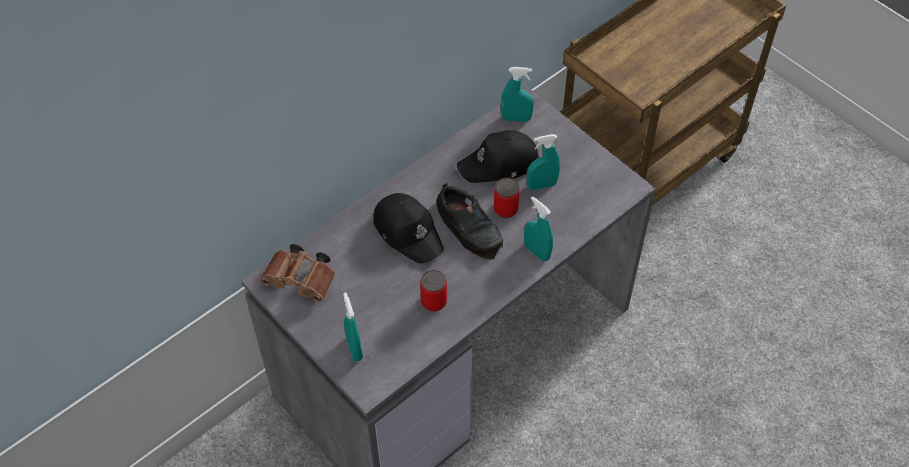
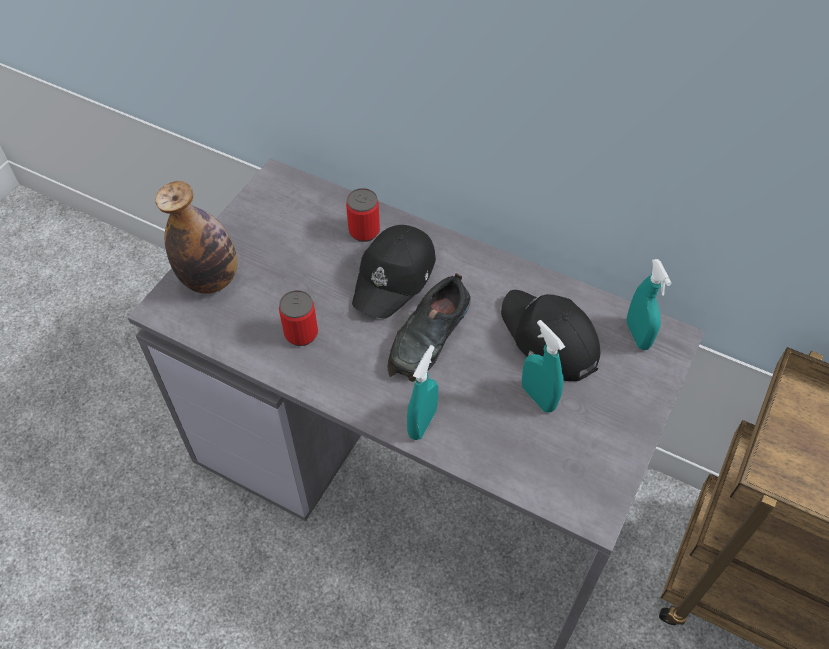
camera: 70 degrees right, 0 degrees up
(302, 281) = (287, 206): brown binoculars -> none
(354, 348) = (210, 279): turquoise spray bottle -> bottle
(505, 209) = (477, 367): can -> can (364, 231)

